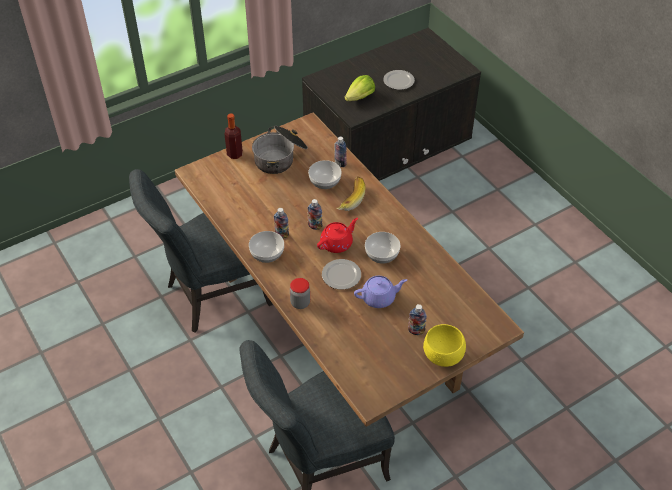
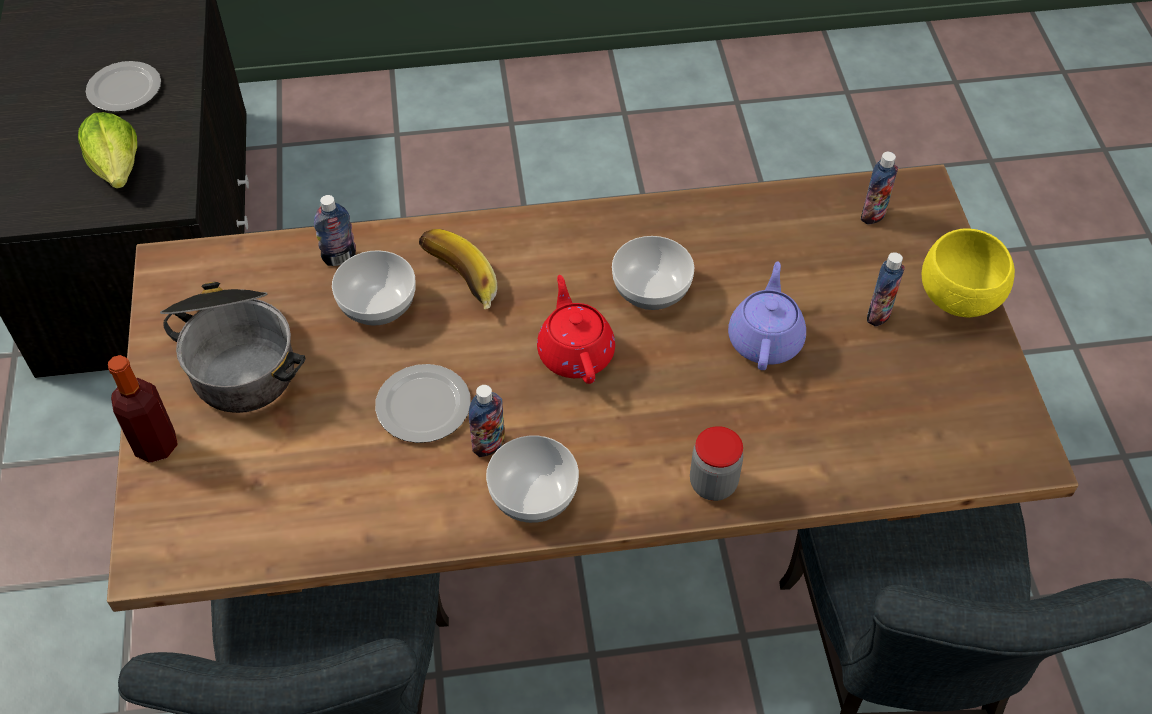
camera: 65 degrees left, 5 degrees up
(315, 226) = (500, 373): bottle -> bottle (873, 215)
(341, 276) = (673, 379): plate -> plate (425, 406)

